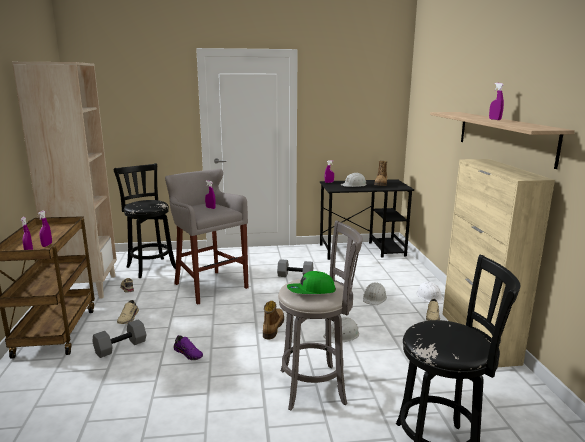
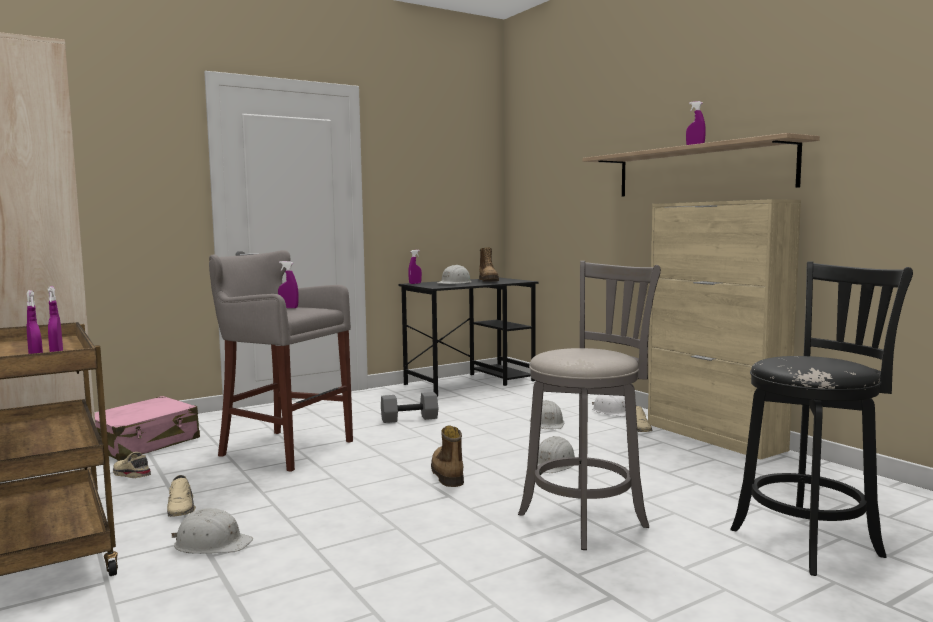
camera: 25 degrees left, 10 degrees down
(121, 346) = (212, 544): grey dumbbell -> white hard hat
(150, 267) = (144, 443): black stool -> pink suitcase
(189, 353) = (350, 526): purple shoe -> none
(311, 291) = (586, 355): green cap -> none

